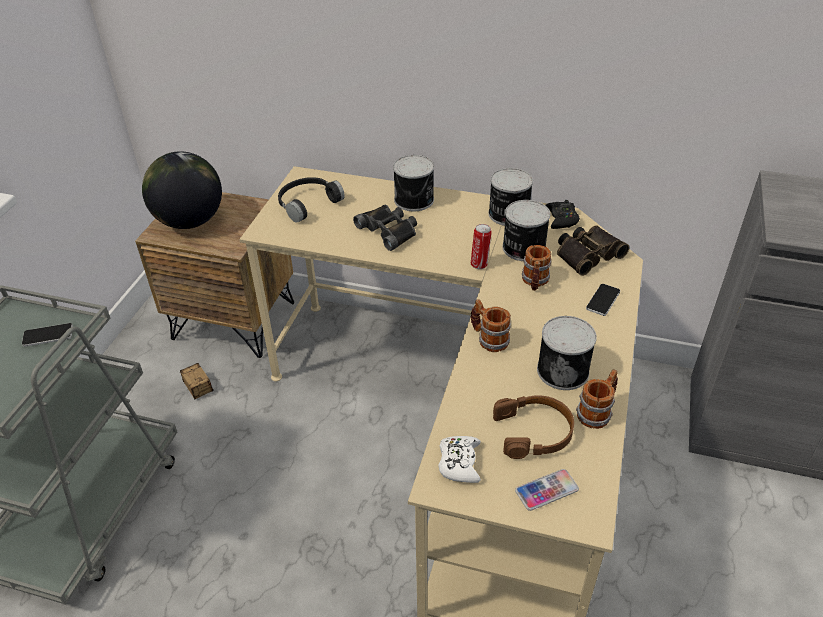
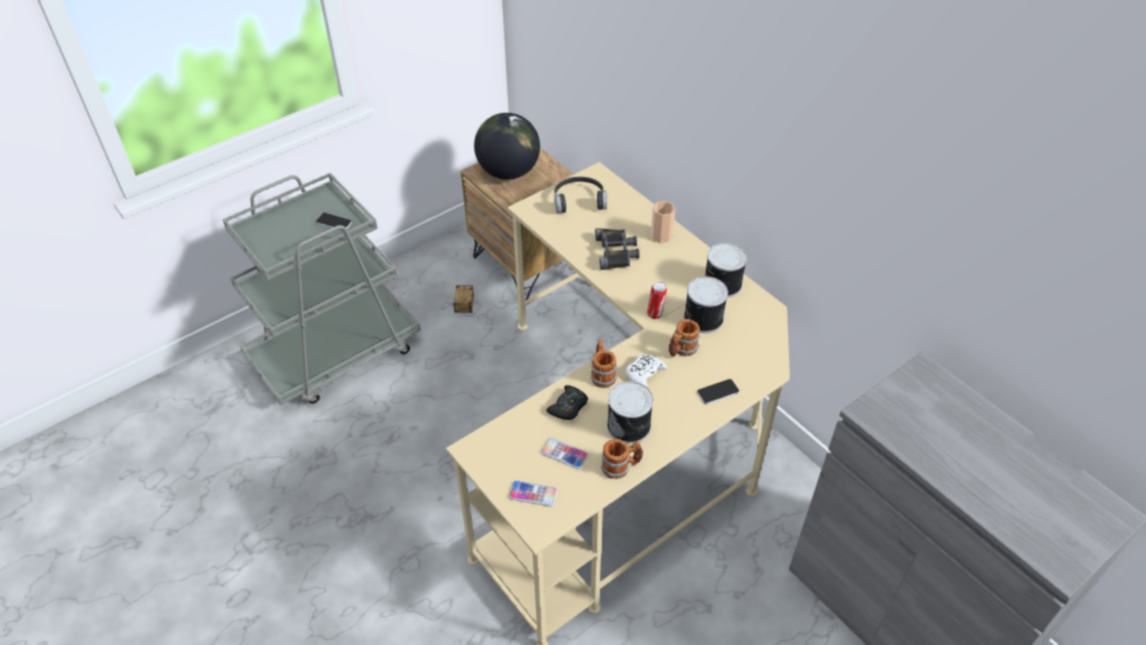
camera: 35 degrees right, 5 degrees up
(415, 200) = (661, 235): can -> cup
(459, 463) = (498, 444): white game controller -> white game controller (644, 373)
(534, 432) = (564, 454): brown headphones -> phone
(561, 219) = (760, 309): black game controller -> black game controller (568, 407)
(587, 254) = (748, 349): binoculars -> none

